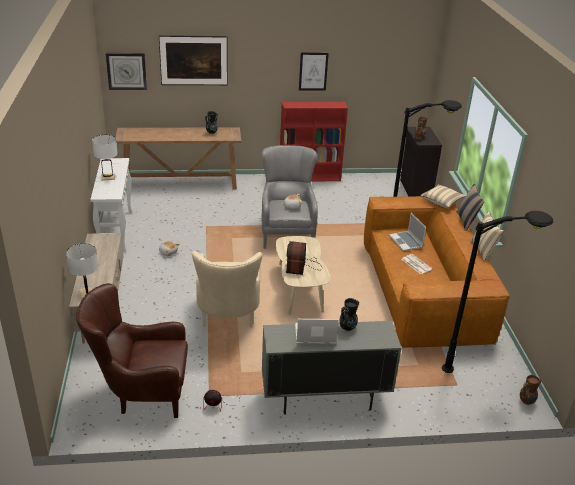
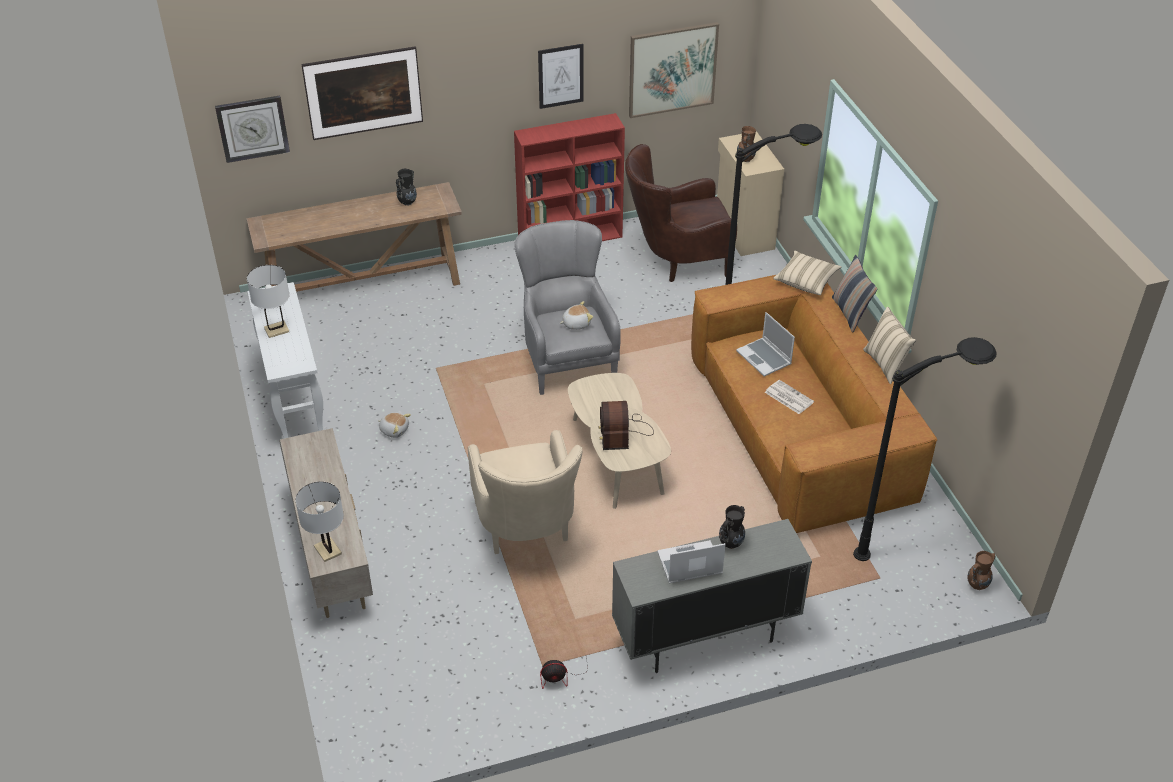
camera: 10 degrees left, 10 degrees up
(141, 393) = (444, 681): brown armchair -> brown armchair (677, 261)
(382, 79) = (672, 69): none -> picture
(415, 189) = (743, 233): black cabinet -> beige cabinet

